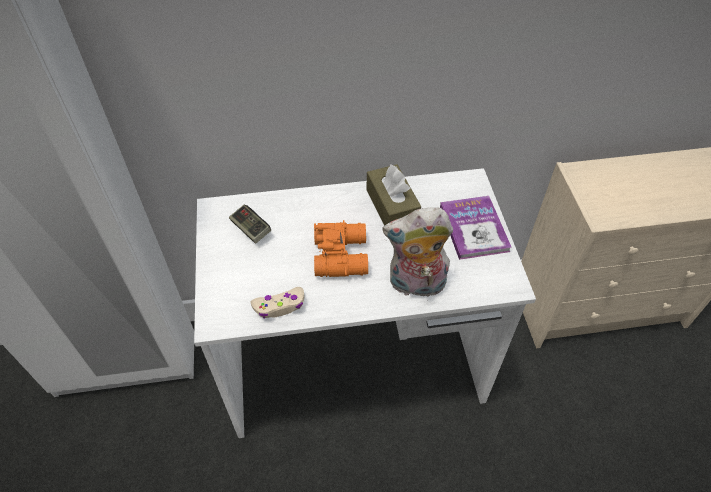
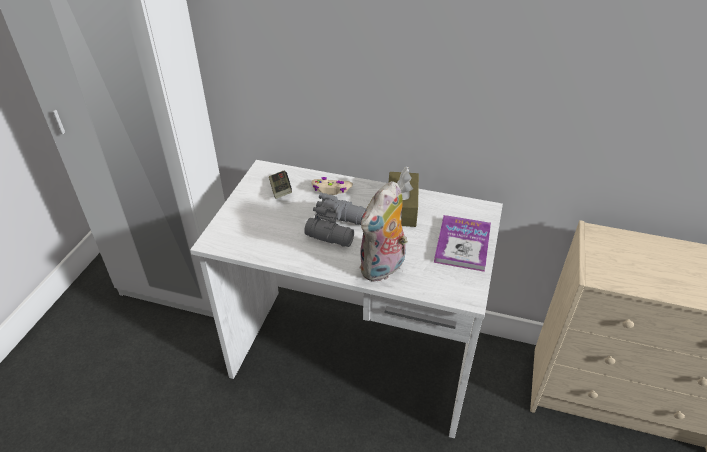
camera: 25 degrees right, 10 degrees down
(280, 306) = (266, 247): beige game controller -> beige game controller (331, 190)
(342, 254) = (338, 228): orange binoculars -> grey binoculars
(415, 285) = (383, 268): plush toy -> plush toy turned 75 degrees counterclockwise

